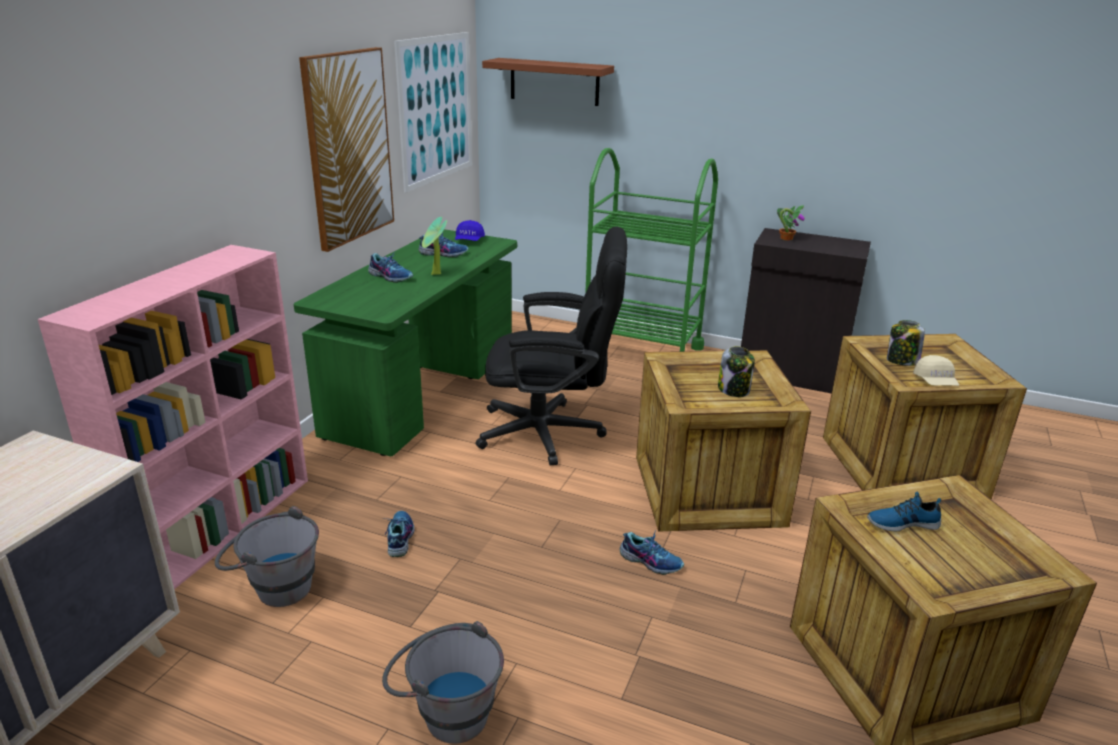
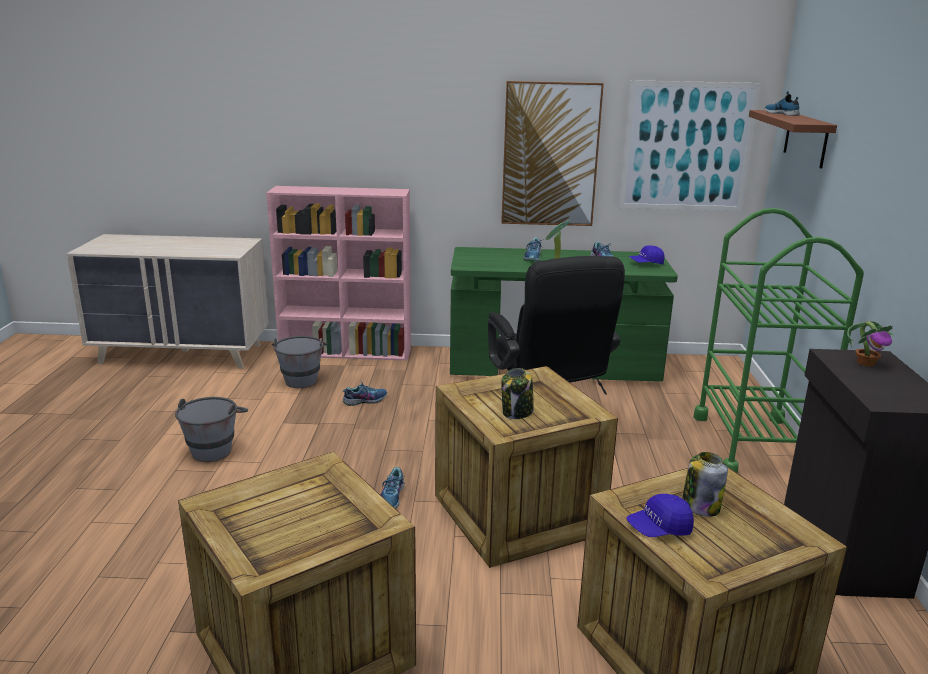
camera: 70 degrees right, 5 degrees down
(902, 522) = (317, 496): shoe -> shoe (782, 113)
(935, 382) = (659, 529): beige cap -> blue cap

